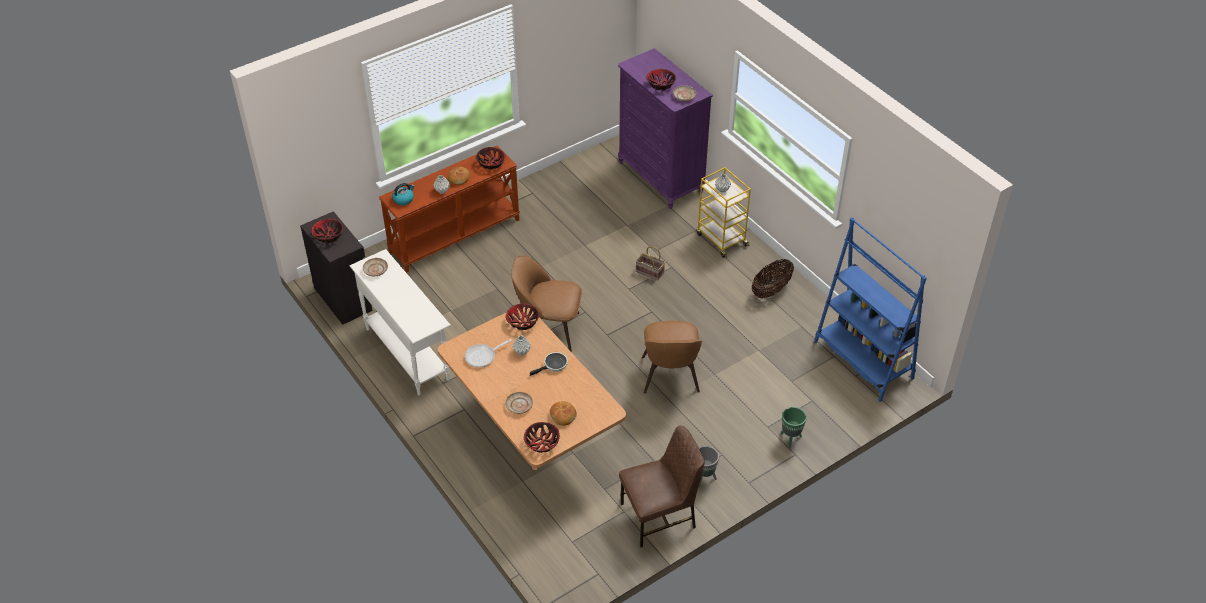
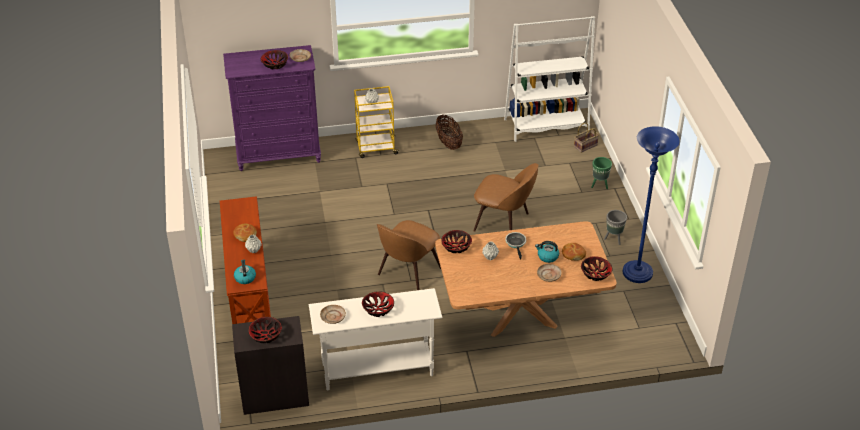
camera: 65 degrees left, 5 degrees down
(483, 356) = (481, 281): frying pan -> none
(491, 163) = (242, 210): bowl -> bowl (378, 309)
(548, 396) = (547, 256): none -> kettle
(650, 272) = (384, 196): basket -> basket (585, 145)
(659, 516) = (637, 273): brown chair -> blue floor lamp
(863, 360) = (546, 126): blue bookcase -> white bookcase

